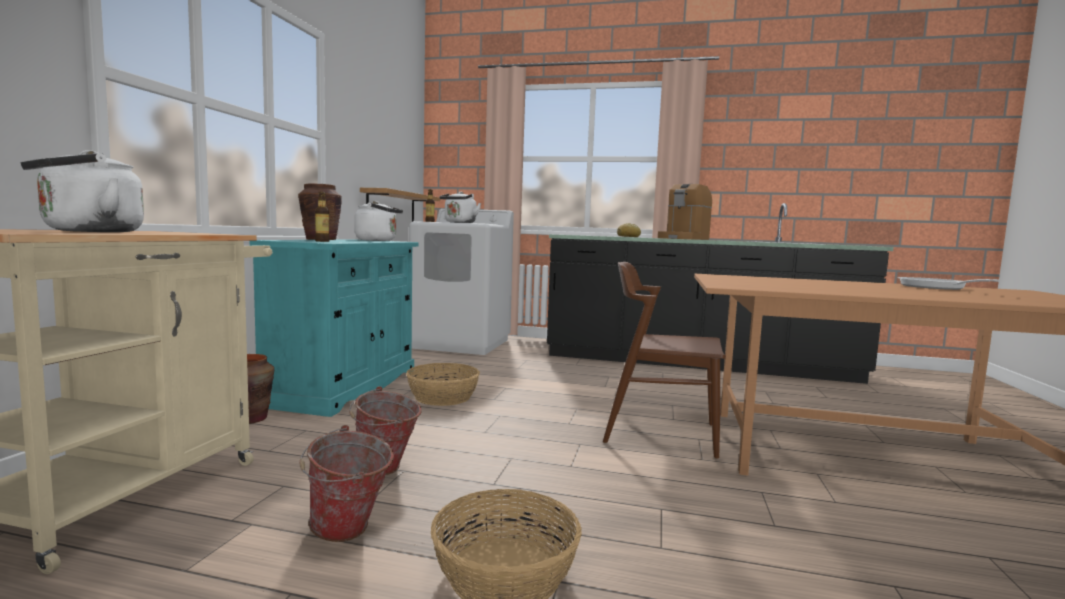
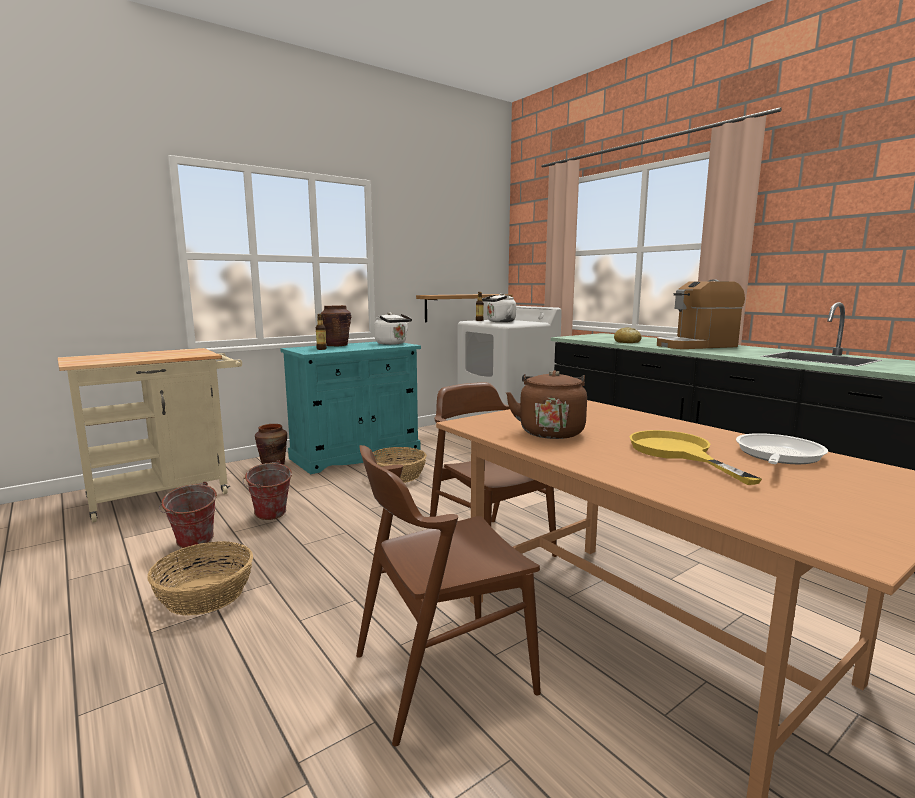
camera: 40 degrees right, 5 degrees up
(87, 231) = (130, 357): white kettle -> none
(800, 286) = (550, 432): none -> brown kettle
(842, 529) = (442, 673): none -> brown chair
(904, 289) = (677, 453): none -> yellow frying pan

